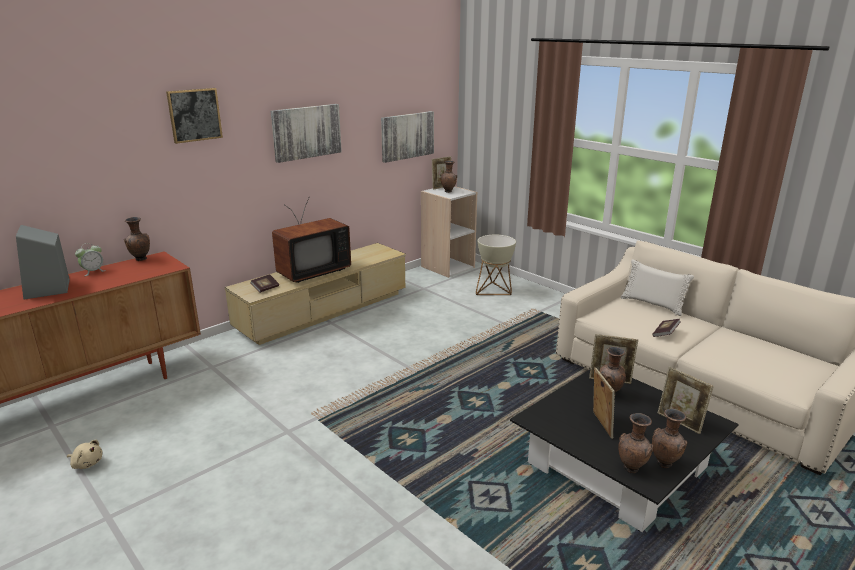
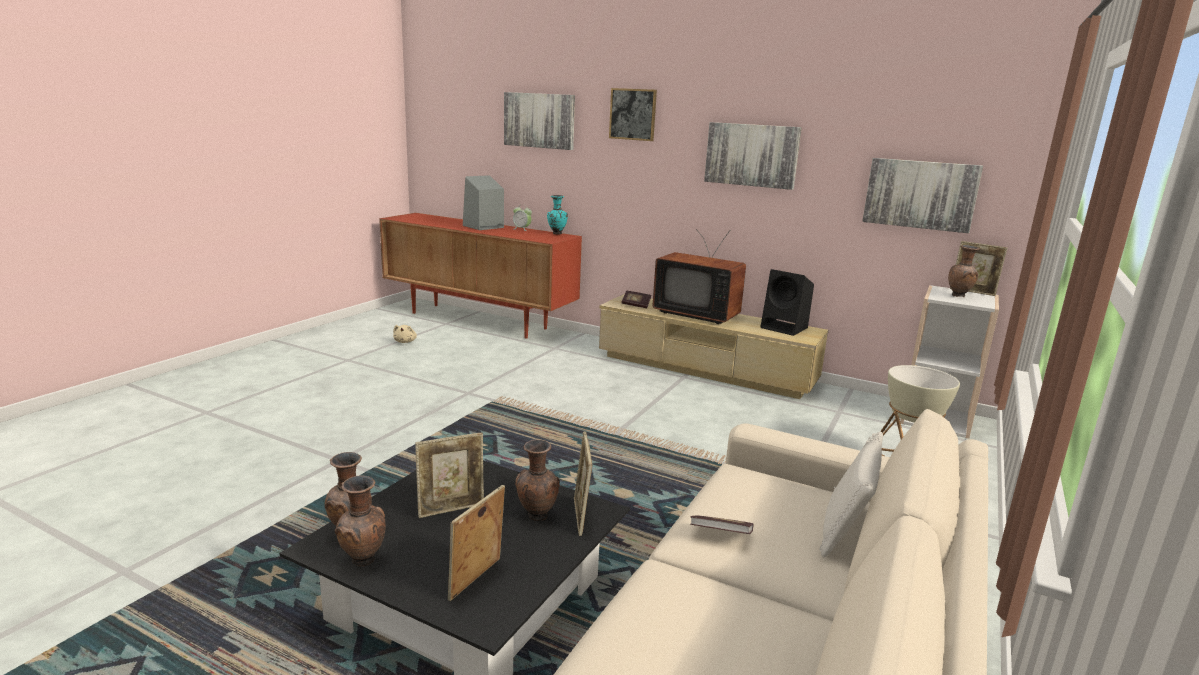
camera: 70 degrees right, 5 degrees down
(75, 140) = (539, 120): none -> picture
(140, 259) = (556, 234): brown vase -> turquoise vase
(366, 253) = (785, 328): none -> black speaker

